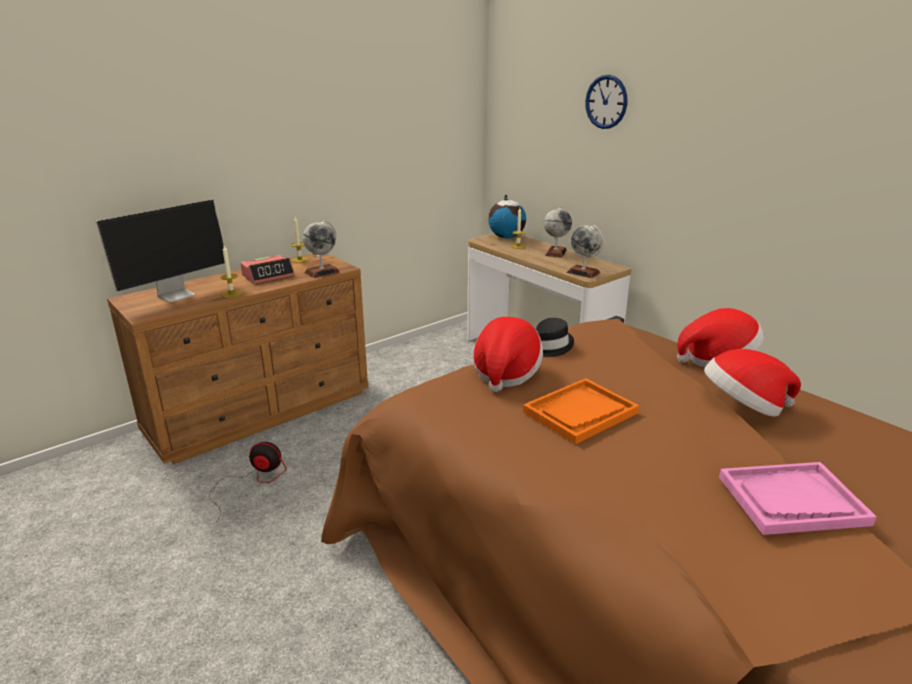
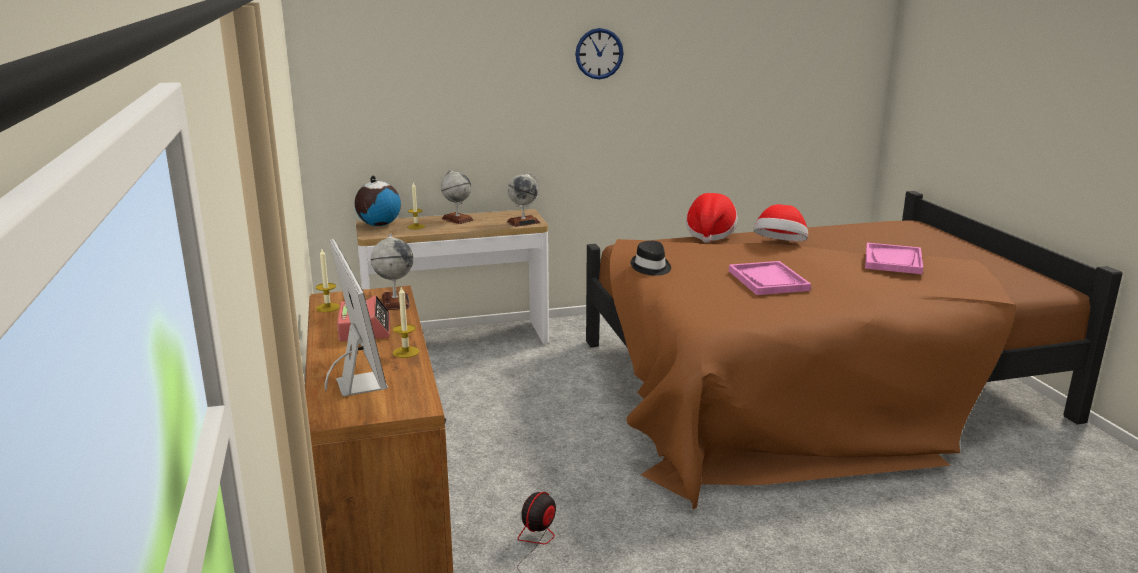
camera: 65 degrees left, 5 degrees down
(505, 373) = (687, 288): hat -> none
(580, 413) = (768, 280): orange tray -> pink tray
(606, 102) = (477, 56): wall clock -> wall clock (599, 53)

